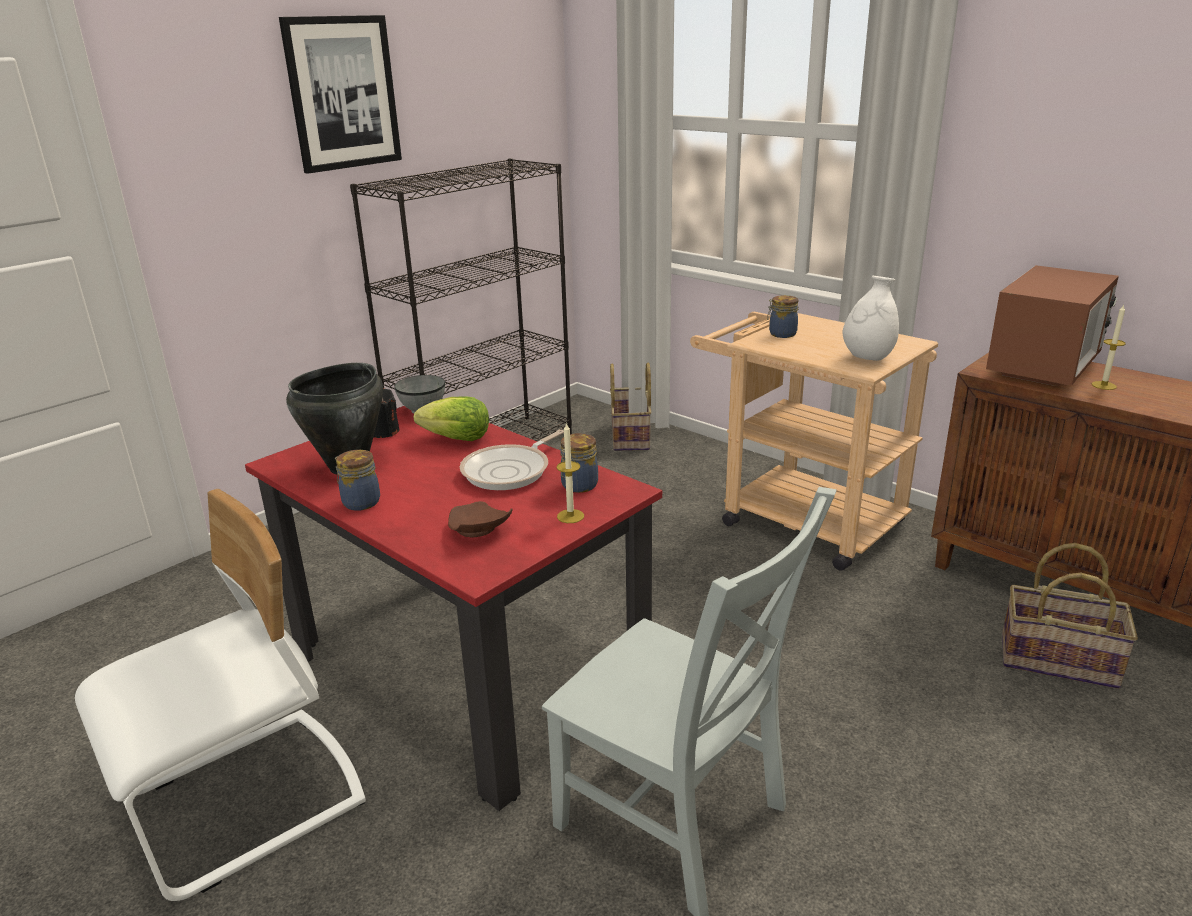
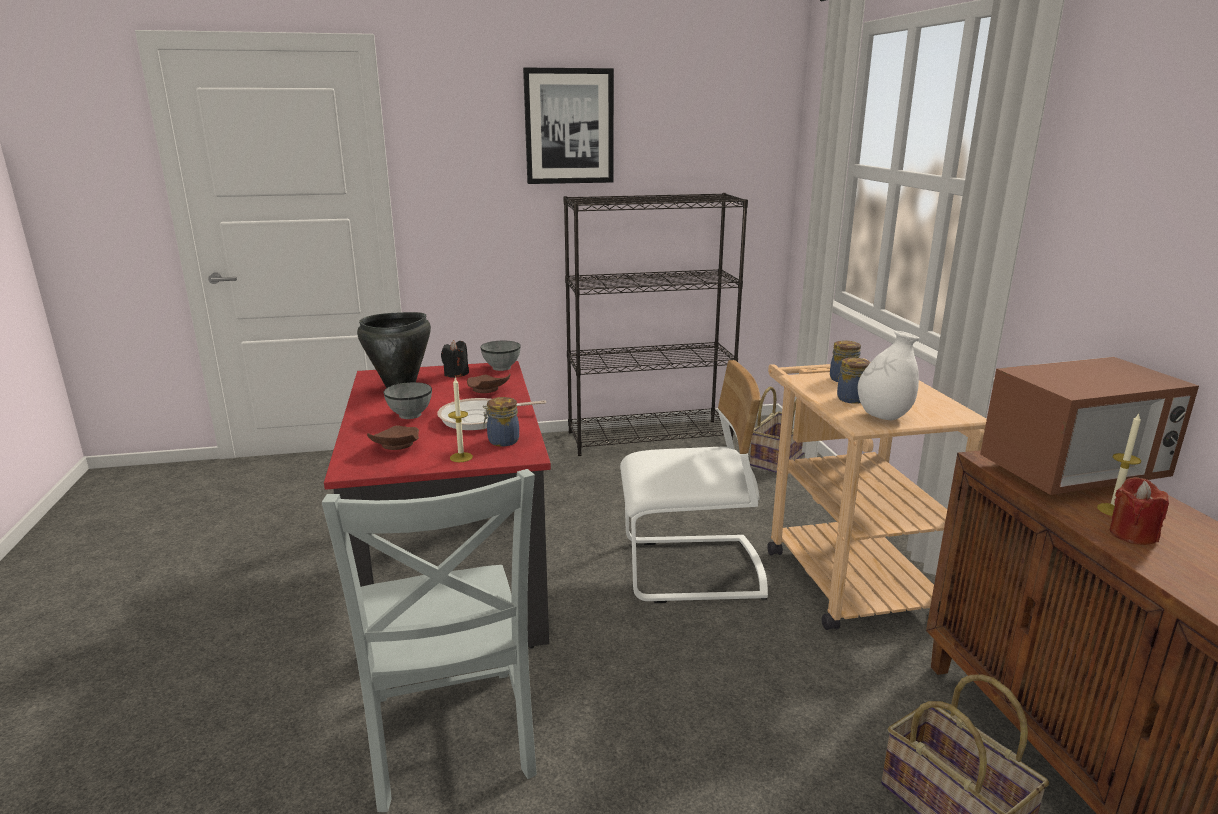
camera: 35 degrees right, 5 degrees down
(245, 803) = (255, 592): white chair -> white chair (692, 570)
(360, 502) = (369, 409): jar -> jar (850, 398)
(424, 493) = (410, 415): none -> grey bowl
(457, 439) = (487, 390): lettuce -> brown plate
(1139, 399) = (1132, 534): none -> red candle

